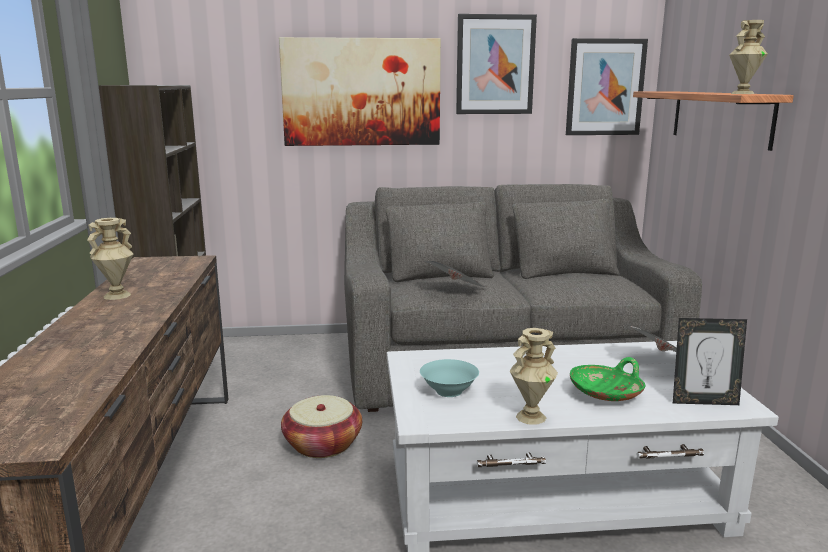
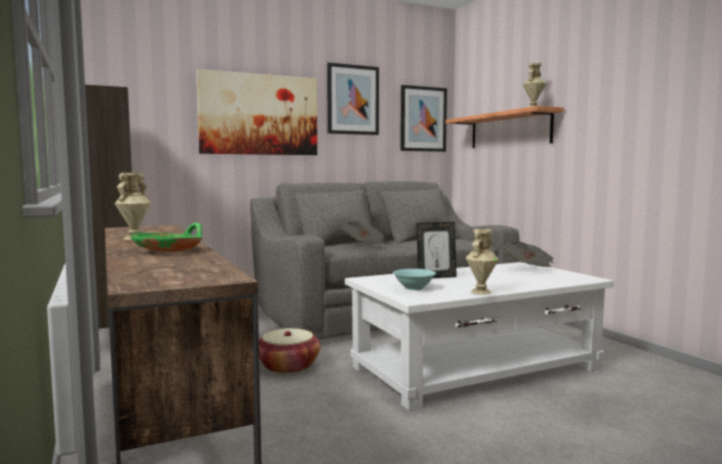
camera: 20 degrees left, 10 degrees down
(606, 393) = (512, 281): green bowl -> green bowl (169, 251)
(703, 401) = (569, 279): picture frame -> picture frame (436, 277)

